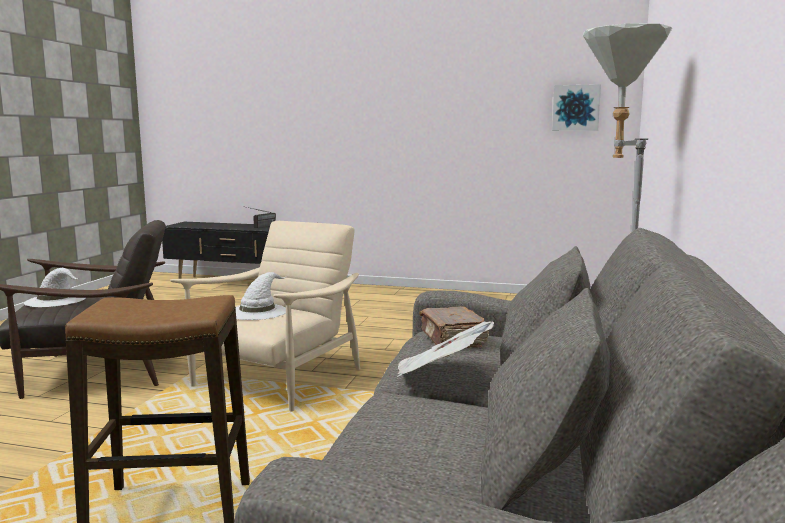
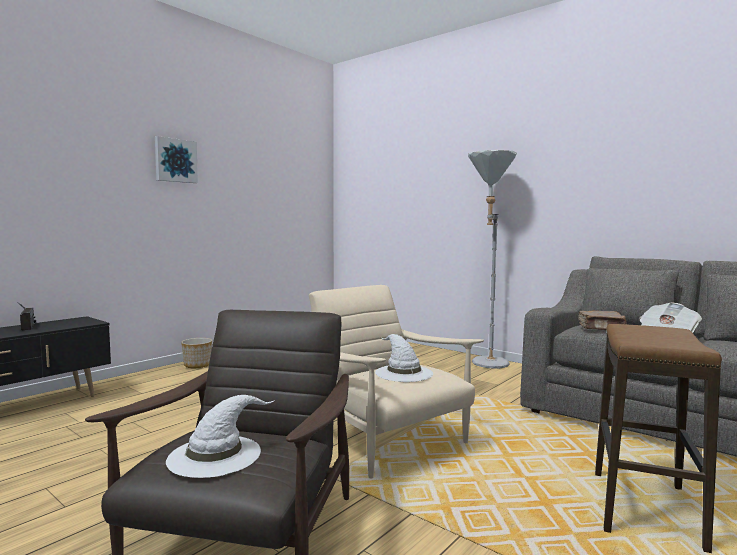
camera: 65 degrees left, 5 degrees down
(394, 291) = (197, 365): none -> planter
(576, 108) = (303, 194): picture -> picture (175, 160)

